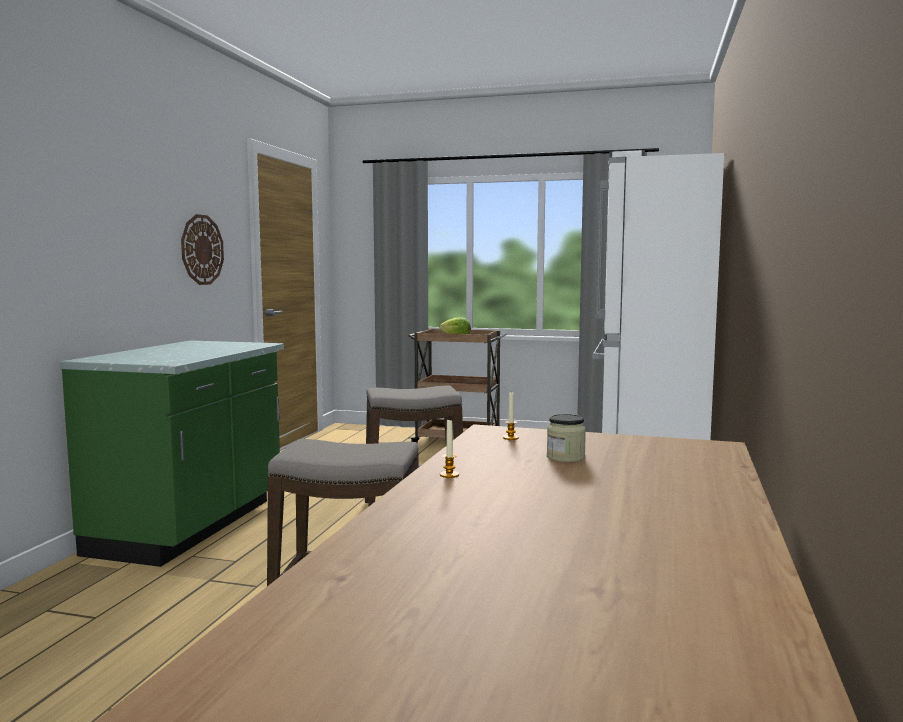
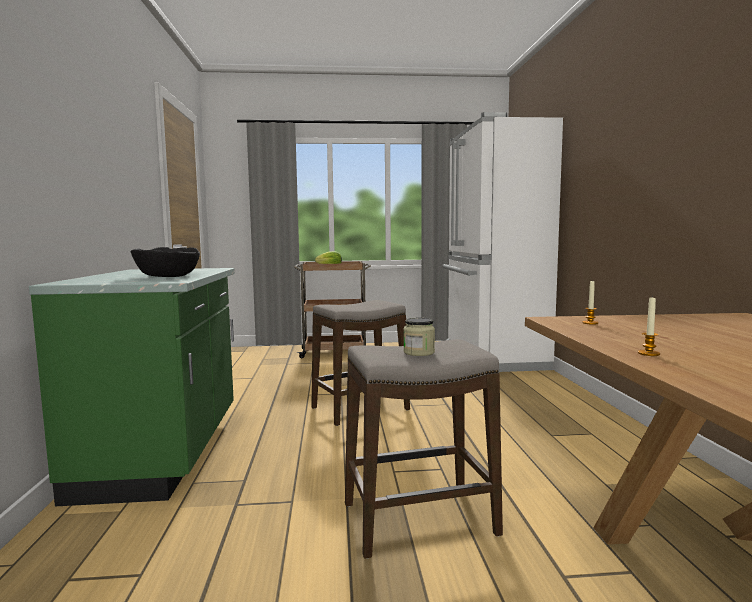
camera: 20 degrees left, 0 degrees up
(186, 355) = (168, 276): none -> black bowl
(202, 250) = (131, 181): wall clock -> none
(565, 457) = (680, 332): jar -> jar (419, 352)

